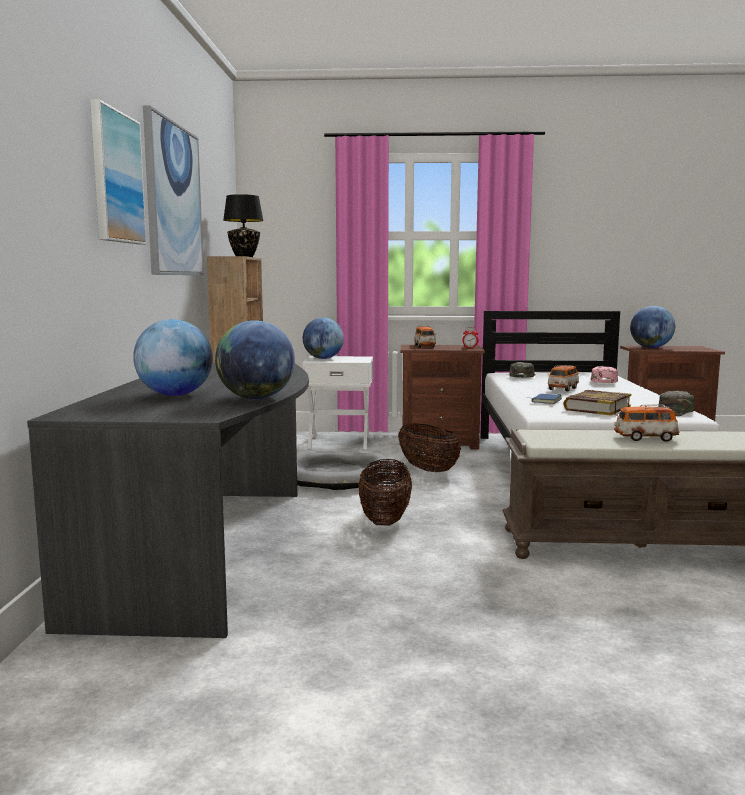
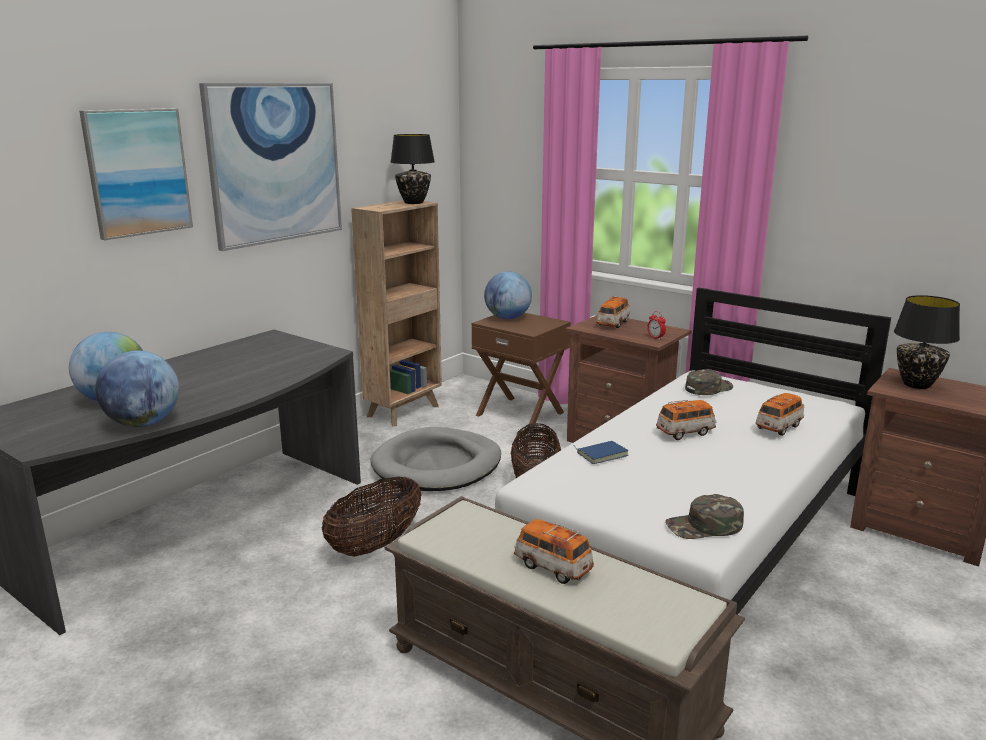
camera: 35 degrees right, 10 degrees up
(339, 442) = (520, 413): white nightstand -> brown nightstand
(597, 408) = (628, 487): book -> none
(602, 380) = (779, 427): pink cap -> toy car
(651, 348) = (916, 385): globe -> black table lamp

